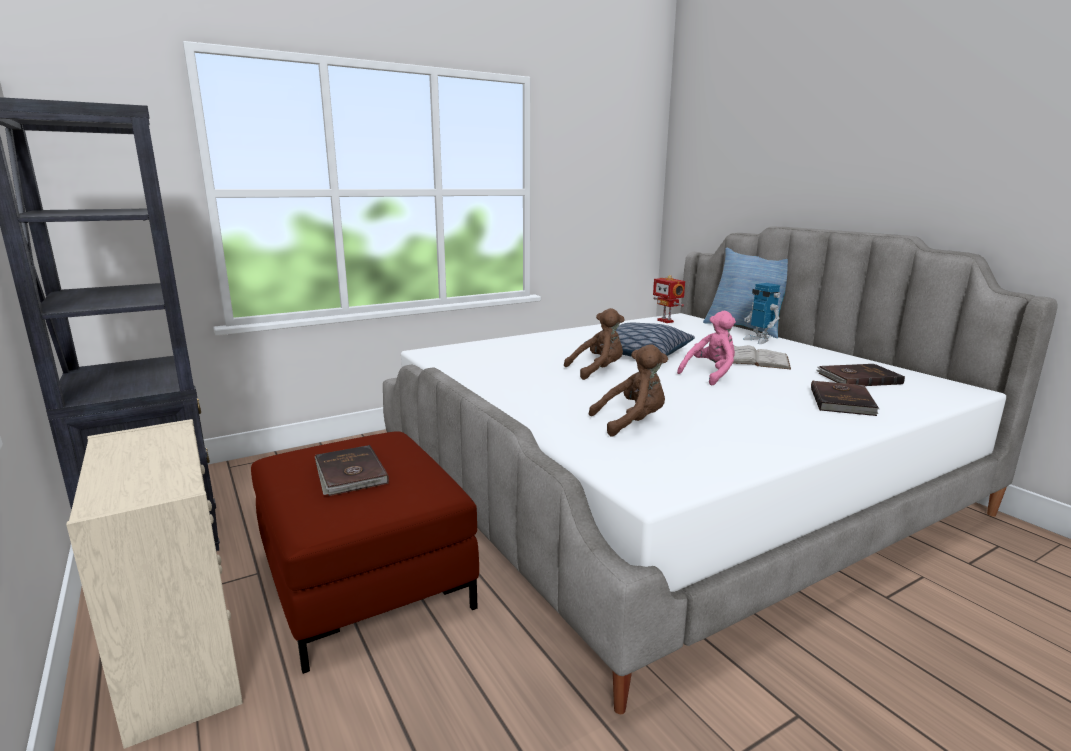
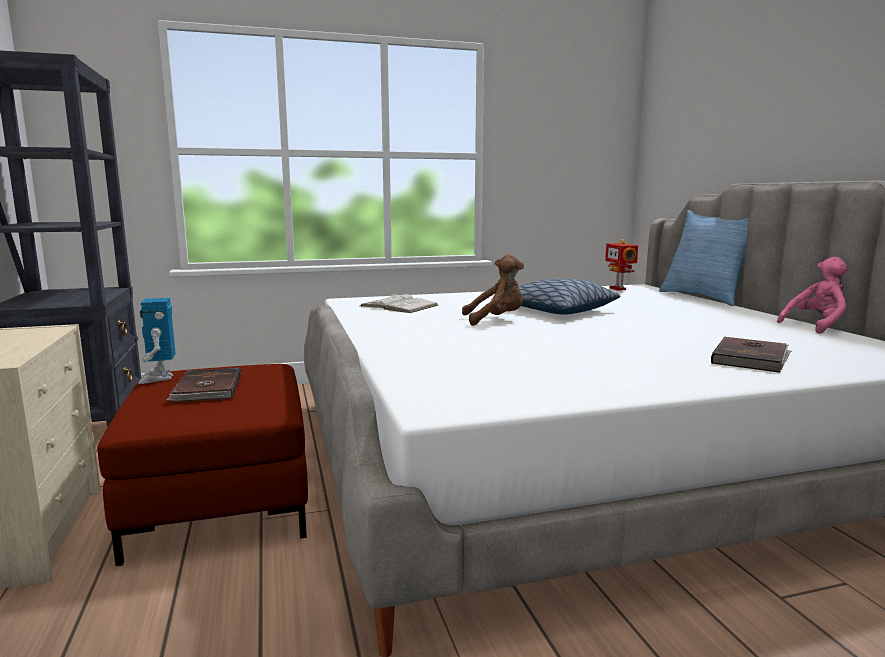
camera: 15 degrees right, 5 degrees down
(632, 423) = (481, 358): brown plush toy -> none
(710, 375) = (616, 329): pink plush toy -> pink plush toy (816, 326)
(755, 359) = (684, 321): white book -> white book (399, 306)
(759, 340) = (708, 307): toy robot -> toy robot (159, 378)
(858, 378) = (795, 341): brown book -> none

